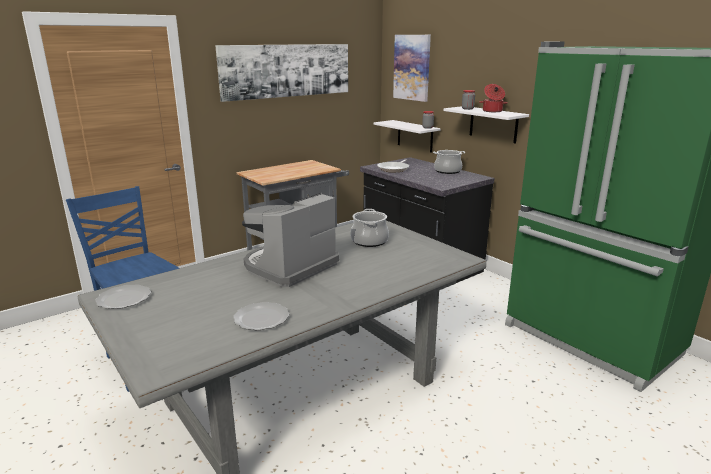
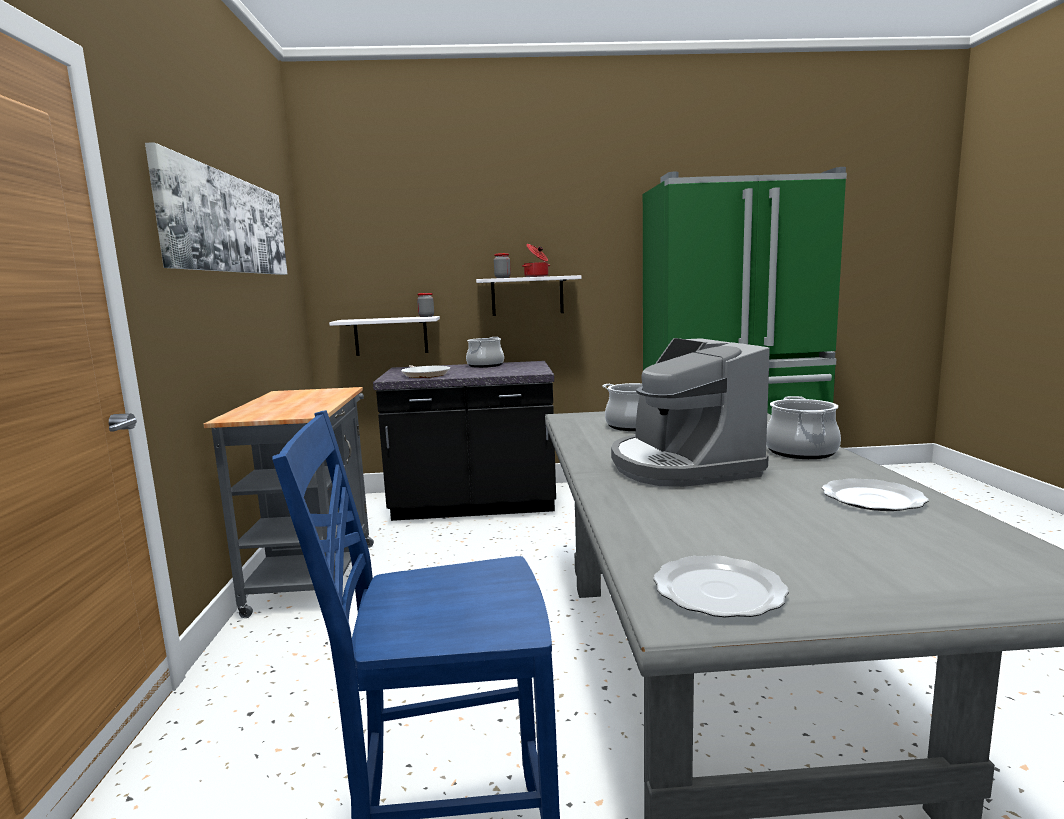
camera: 55 degrees left, 10 degrees down
(350, 291) = (800, 451): none -> cooking pot
(412, 67) = (371, 237): picture -> none

